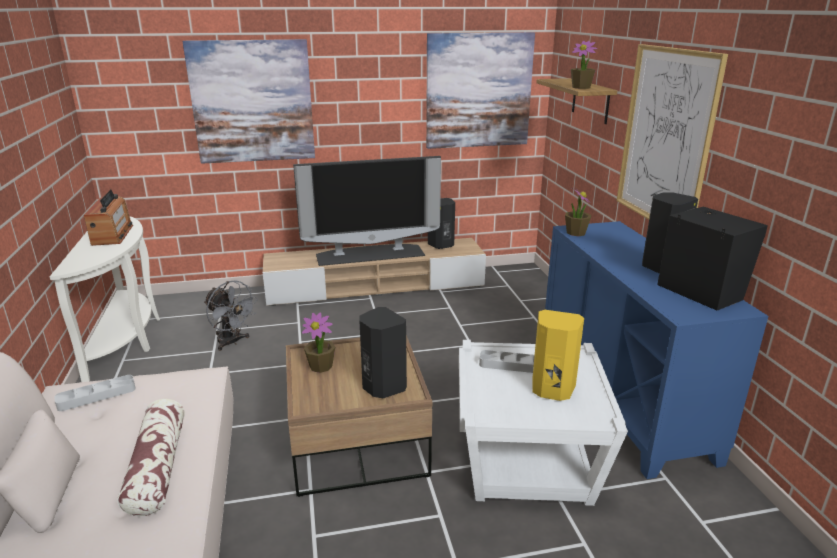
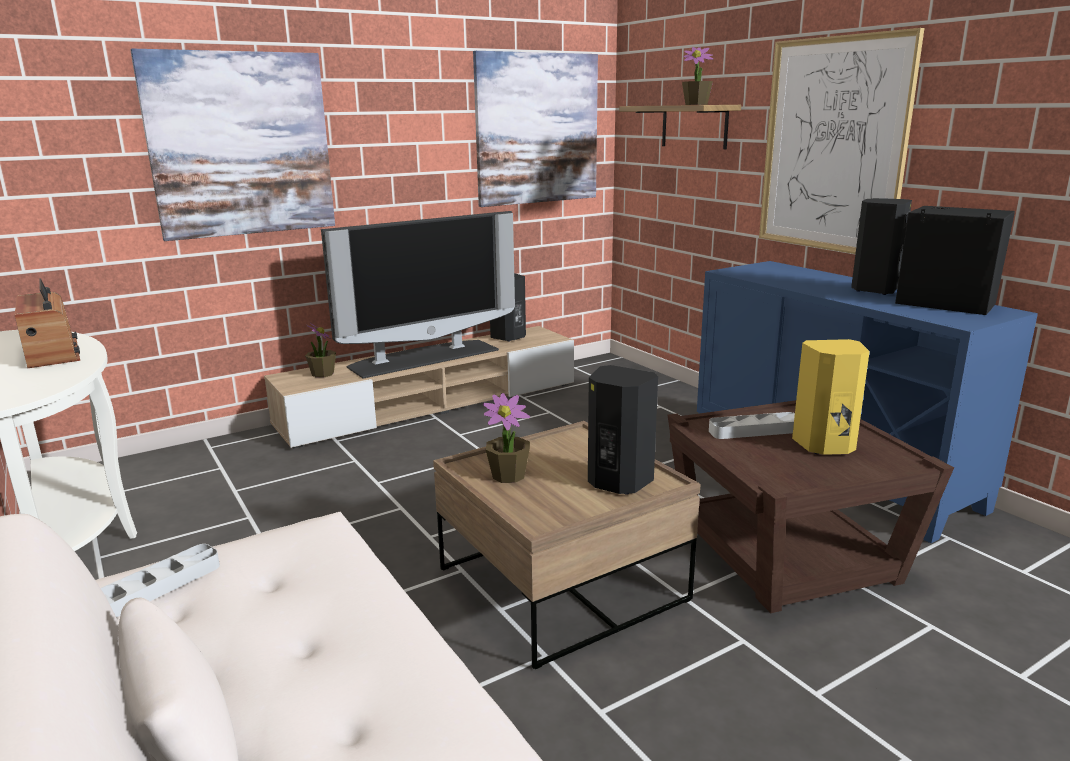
camera: 20 degrees left, 5 degrees down
(157, 467) = (359, 656): pillow -> none
(232, 342) = (272, 501): grey fan -> none
(528, 457) = (787, 550): white side table -> brown side table
(576, 233) = (740, 273): potted plant -> potted plant (322, 374)

